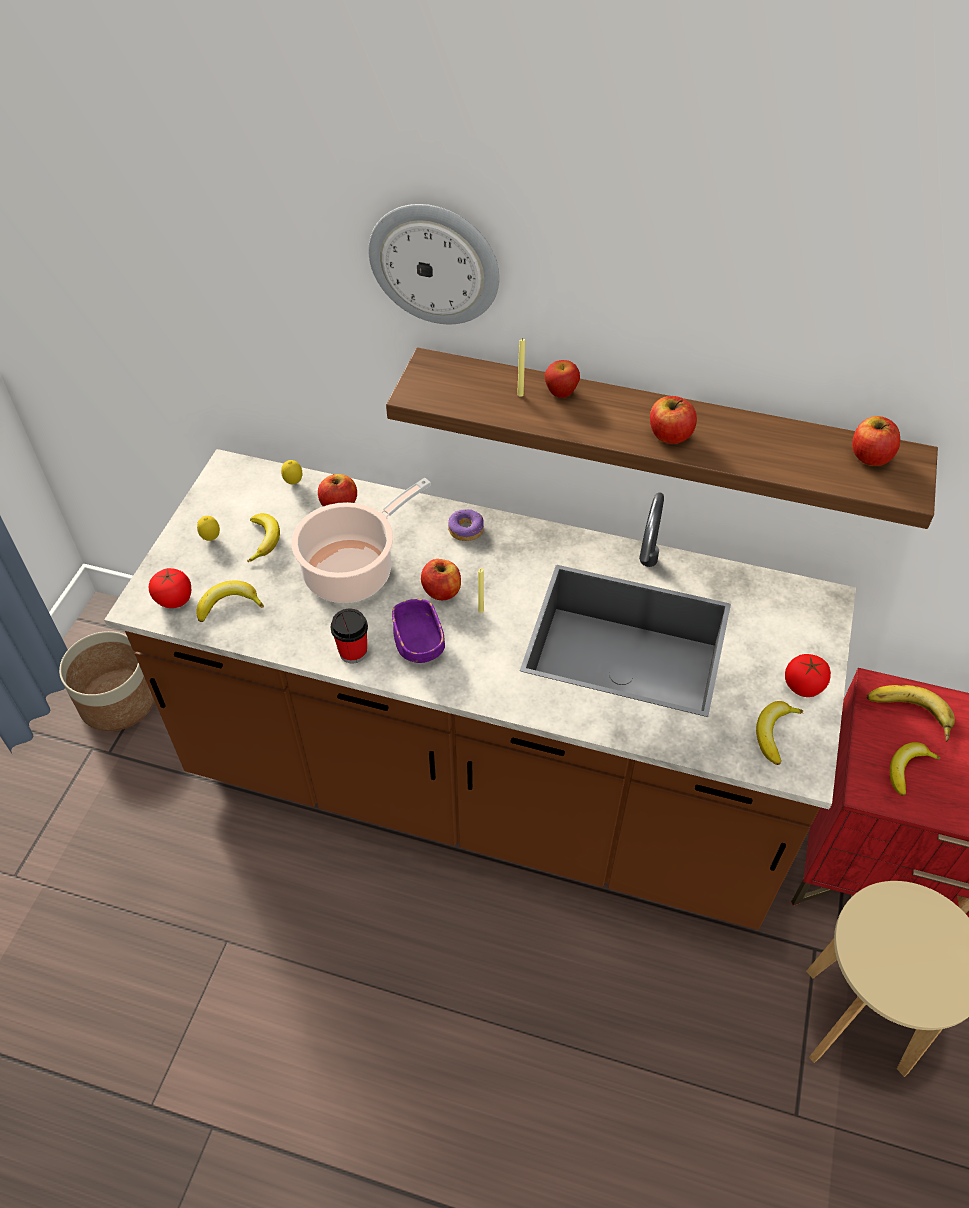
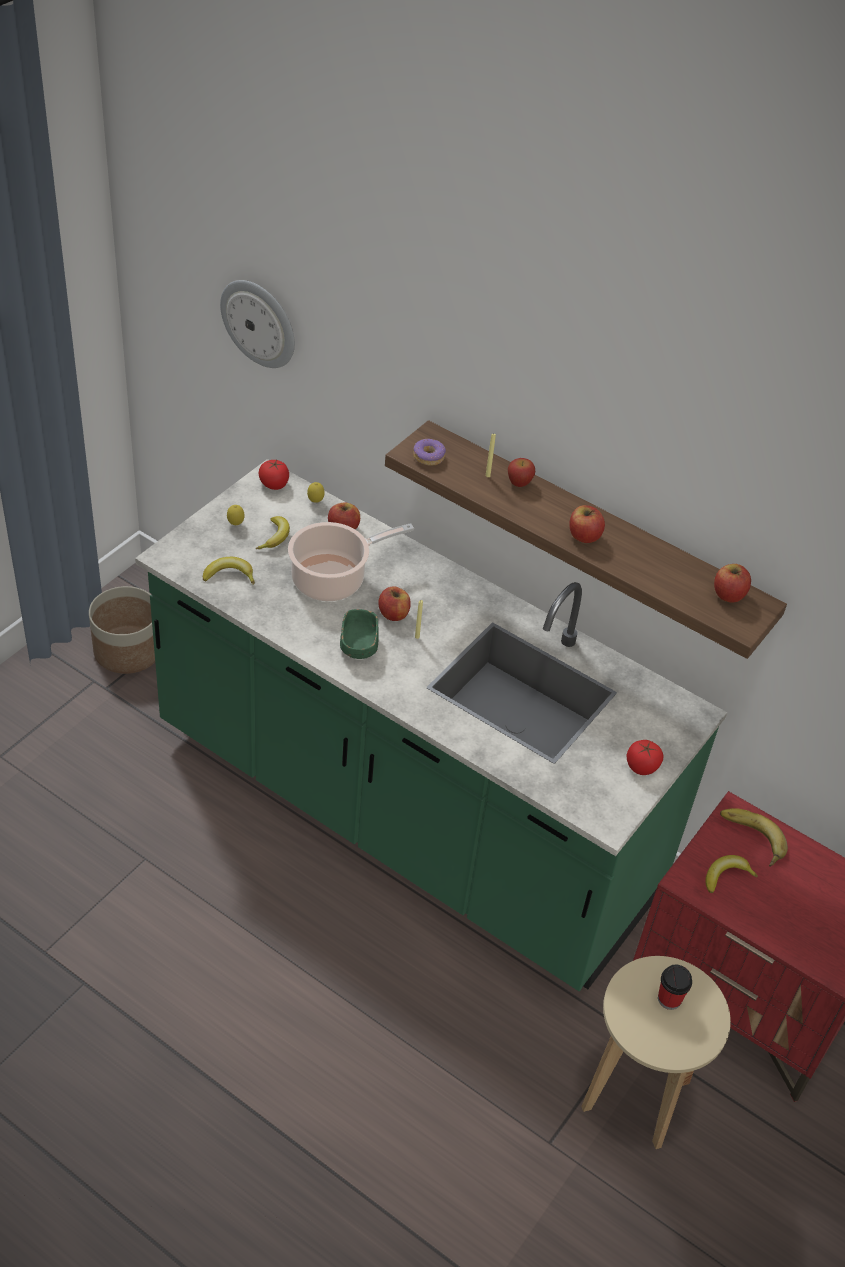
camera: 15 degrees right, 5 degrees down
(174, 599) = (191, 559): tomato -> tomato (274, 484)
(353, 652) = (307, 636): cup -> cup (669, 999)
(419, 644) = (358, 645): purple bowl -> green bowl
(435, 263) = (450, 362): wall clock -> wall clock (259, 323)
(466, 529) = (434, 576): donut -> donut (429, 457)
(484, 785) = (403, 813): brown counter -> green counter
(774, 733) = (599, 790): banana -> none

